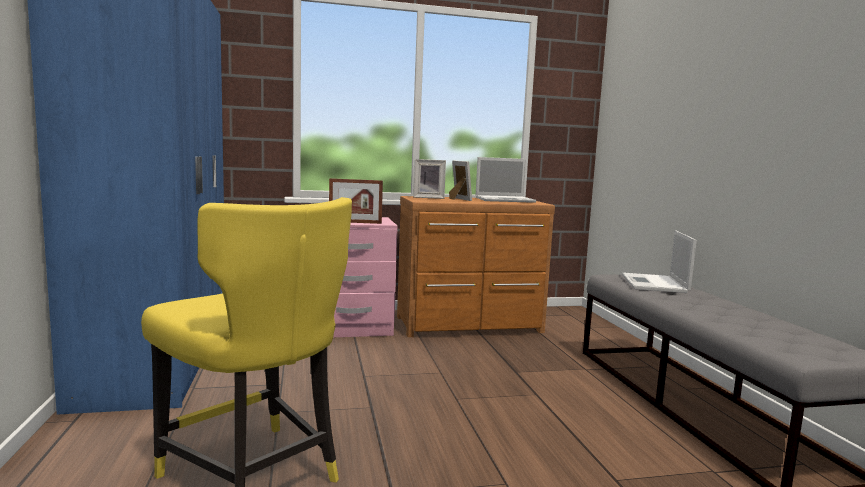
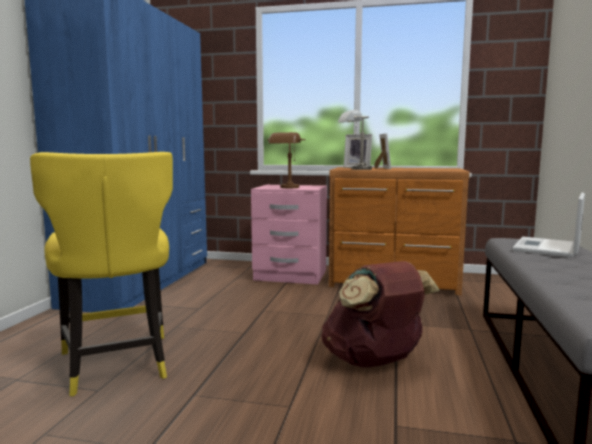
camera: 25 degrees right, 0 degrees up
(355, 222) = (287, 188): picture frame -> brown table lamp
(437, 201) = (354, 169): none -> grey table lamp
(506, 200) = (430, 168): laptop -> none
(536, 418) = (374, 362): none -> brown backpack

